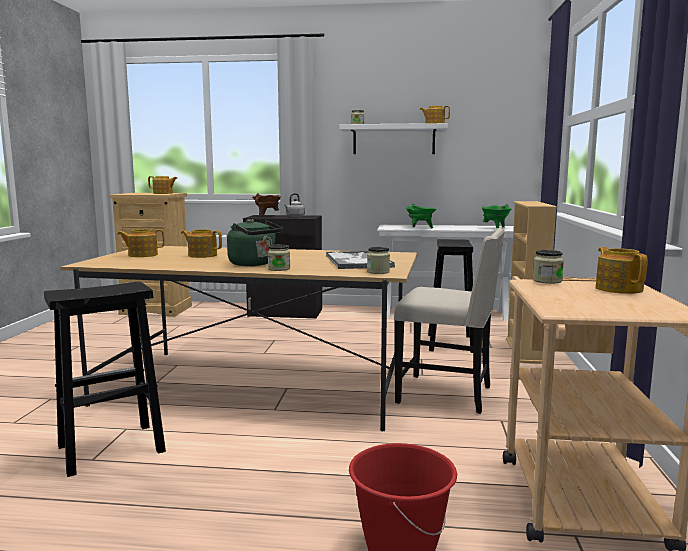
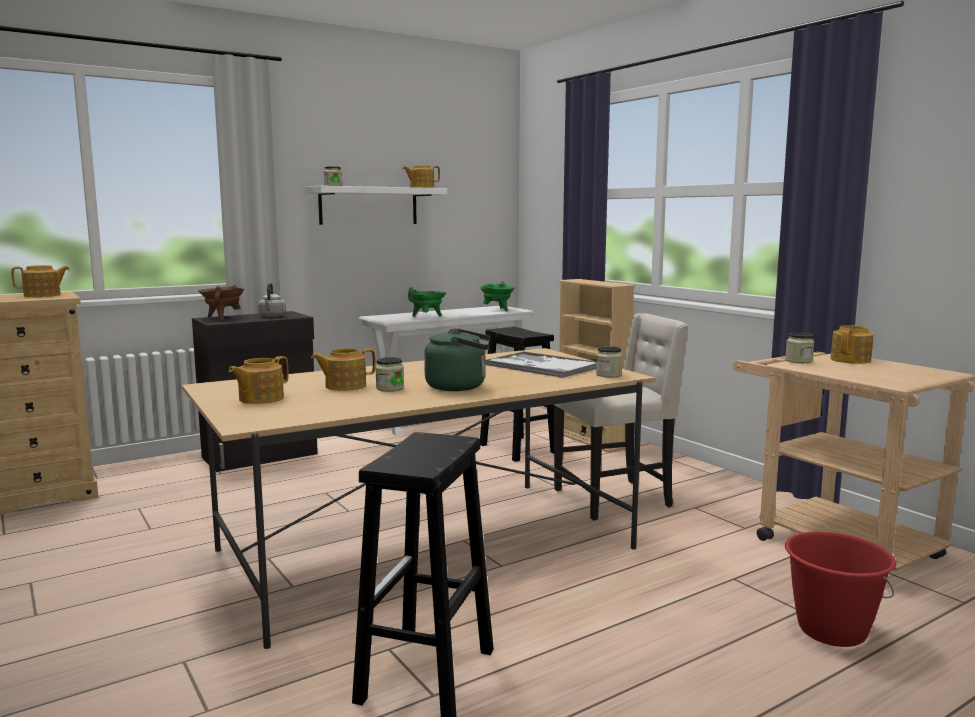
camera: 40 degrees left, 0 degrees up
(279, 269) = (510, 387): jar -> jar (390, 388)
(618, 289) = (851, 360): teapot -> teapot turned 90 degrees clockwise

